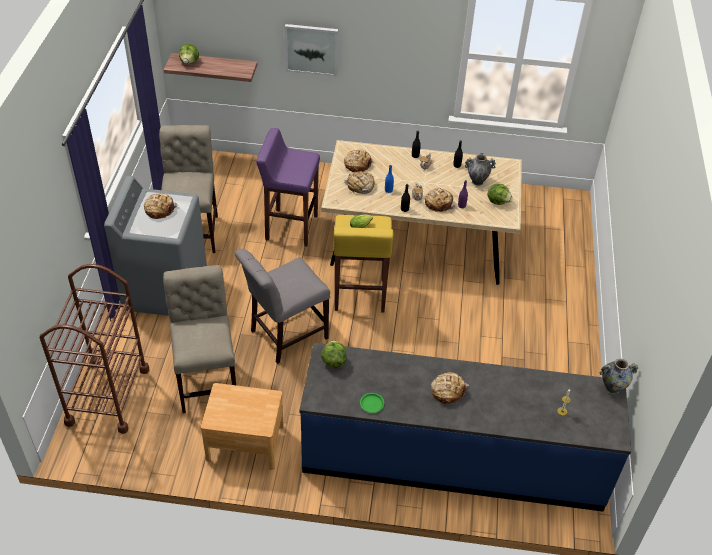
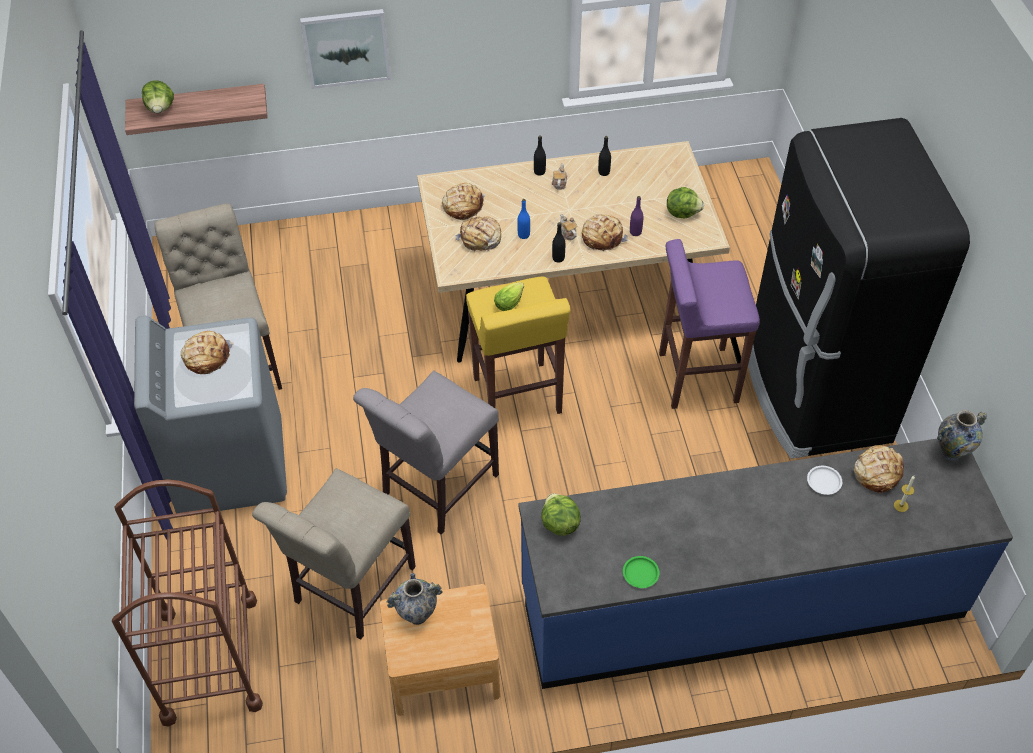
camera: 15 degrees left, 5 degrees up
(207, 380) = (350, 589): beige chair -> beige chair turned 120 degrees counterclockwise
(290, 227) = (377, 319): purple stool -> purple stool (696, 377)
(447, 391) = (736, 522): bread -> bread (877, 473)
(477, 181) = (641, 190): vase -> vase (417, 615)
(516, 383) = (824, 481): none -> white plate
(558, 342) = (813, 390): none -> black fridge

